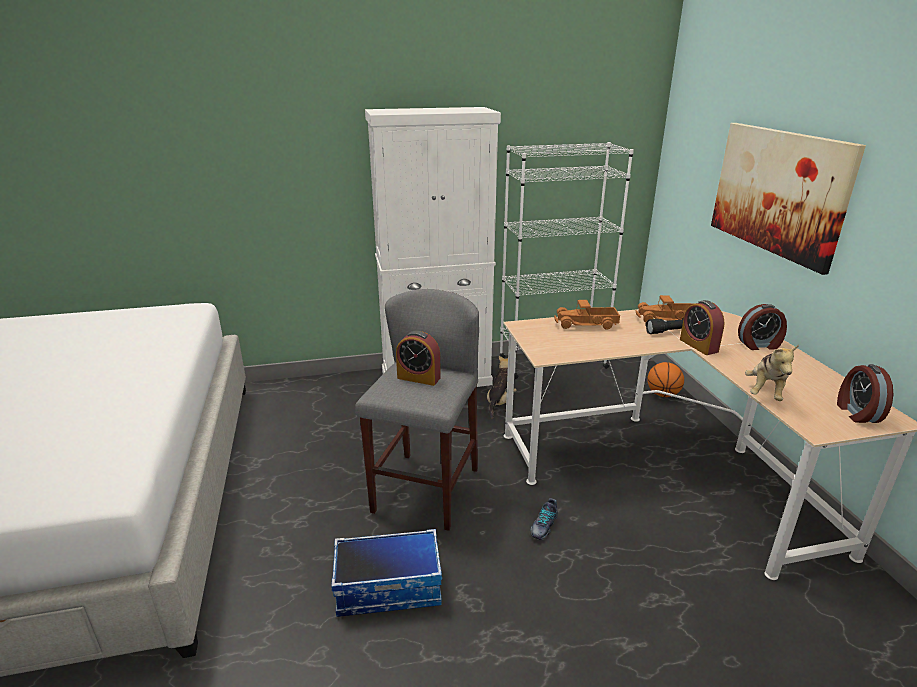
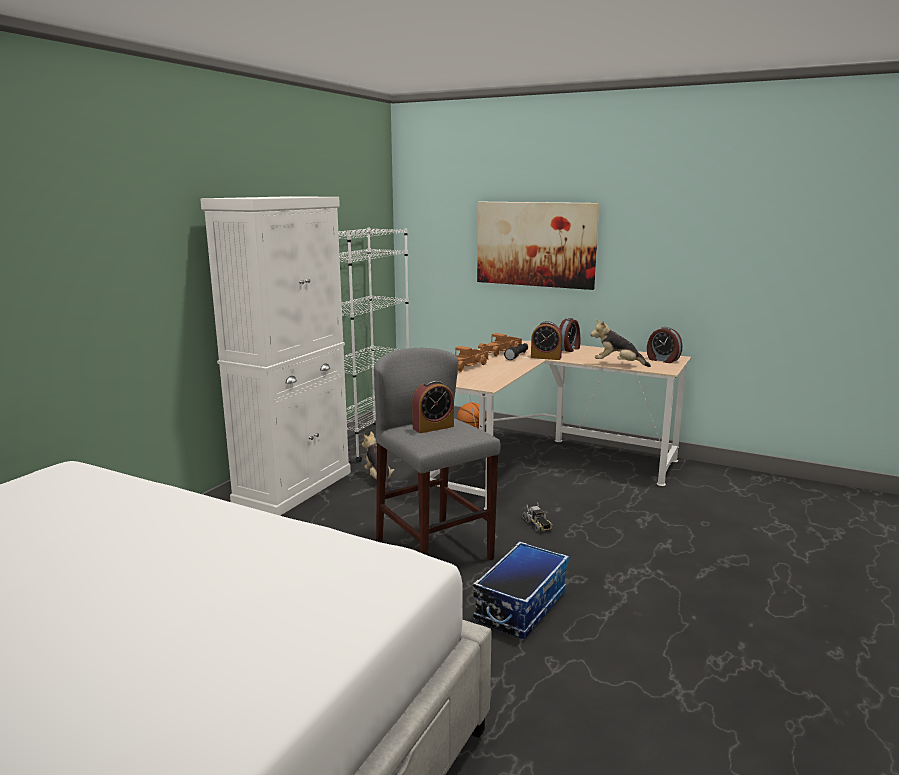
camera: 50 degrees left, 10 degrees down
(543, 526) = (537, 524): shoe -> toy truck
(765, 392) = (617, 364): plush toy -> plush toy turned 135 degrees clockwise

